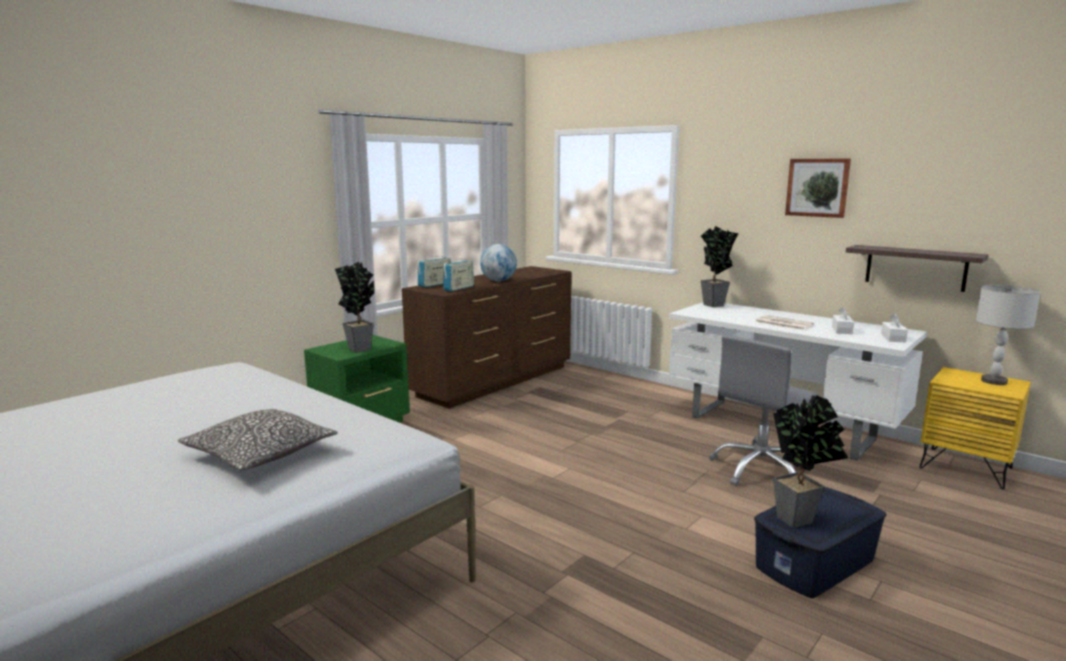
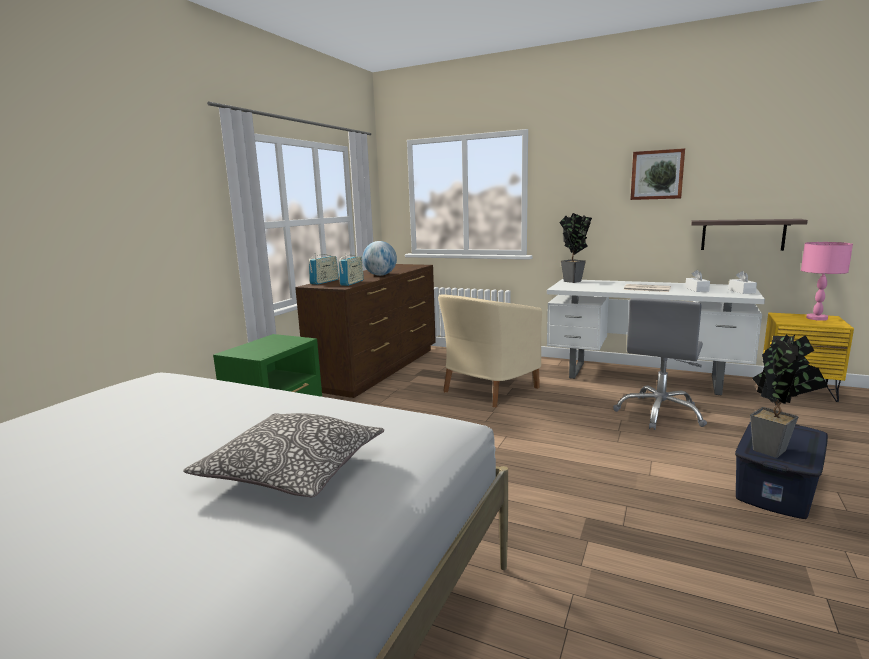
camera: 15 degrees left, 0 degrees up
(360, 348) = (273, 347): potted plant -> none
(590, 418) = (487, 390): none -> beige armchair
(993, 381) = (816, 318): grey table lamp -> pink table lamp

